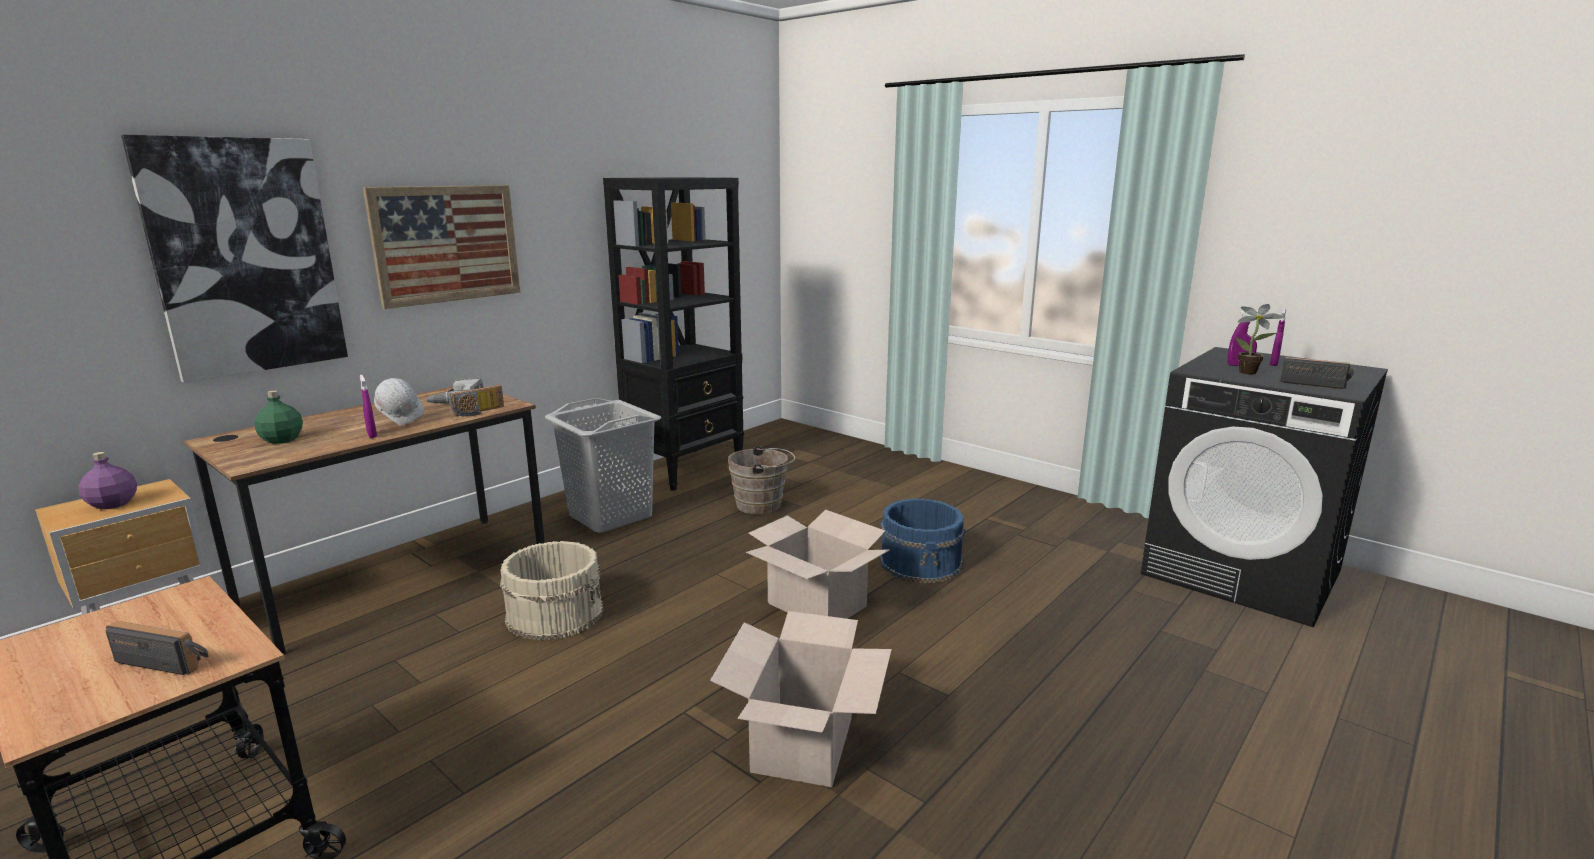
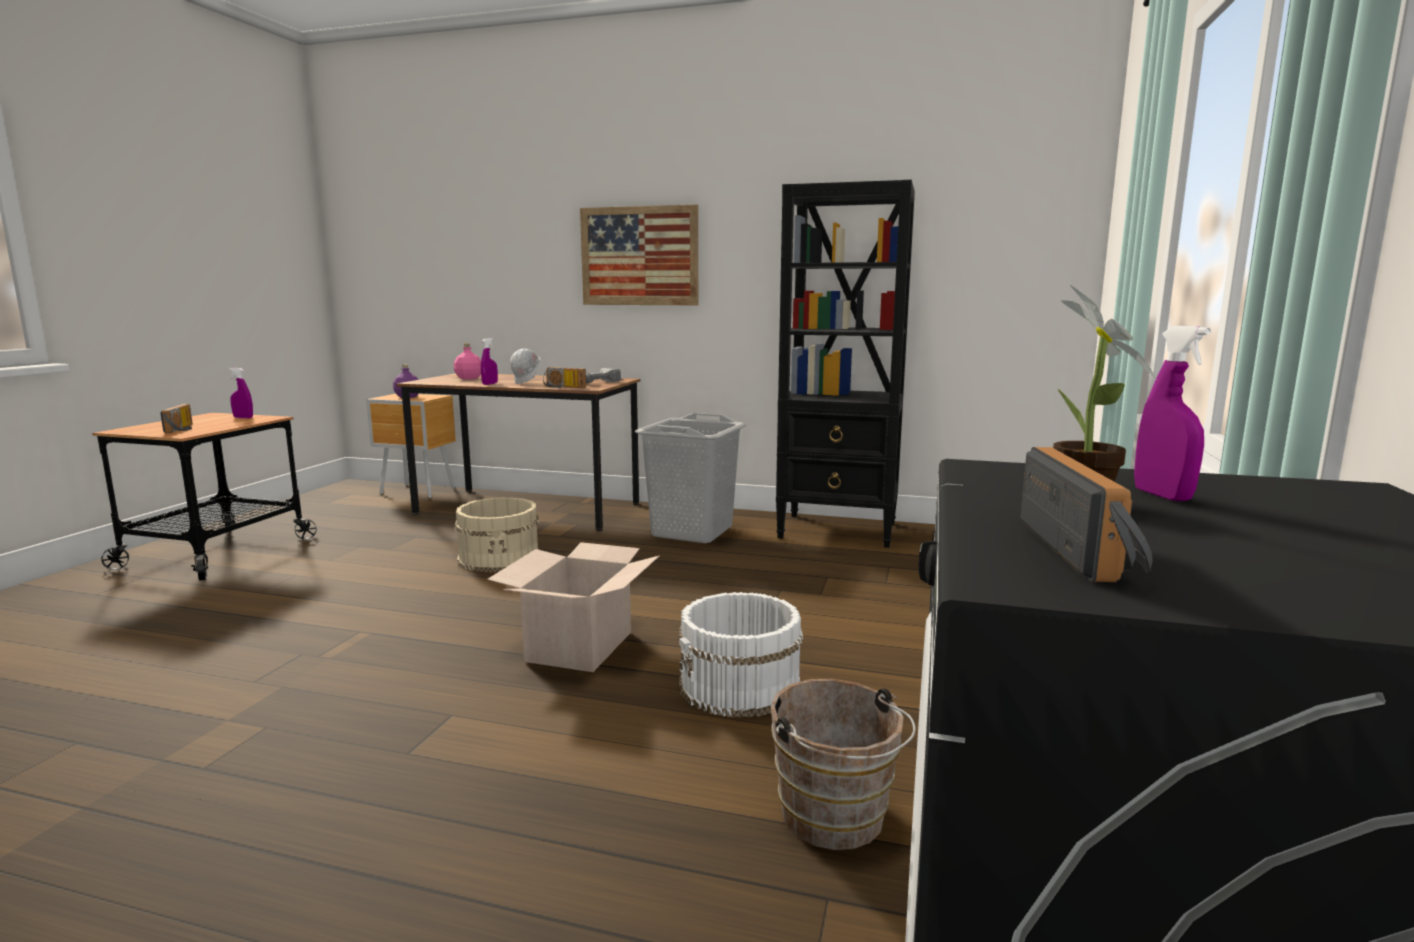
camera: 65 degrees right, 5 degrees down
(244, 257) = (506, 257): picture -> none
(283, 440) = (469, 378): green bottle -> pink bottle
(762, 505) = (795, 577): brown bucket -> brown bucket (836, 821)
(802, 743) = (310, 688): cardboard box -> none
(921, 562) = (740, 686): blue bucket -> white bucket
(1273, 364) = (1289, 522): purple spray bottle -> purple spray bottle (243, 418)

